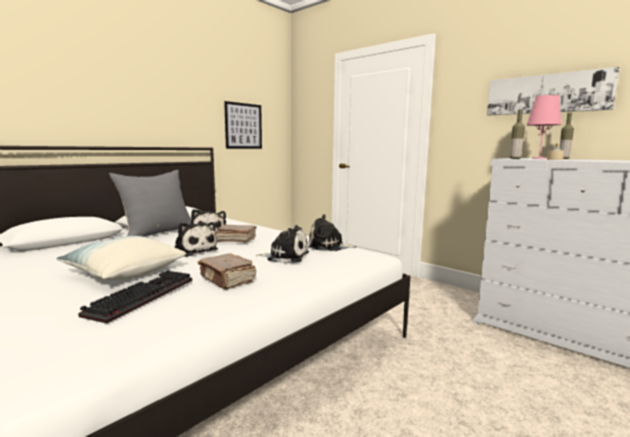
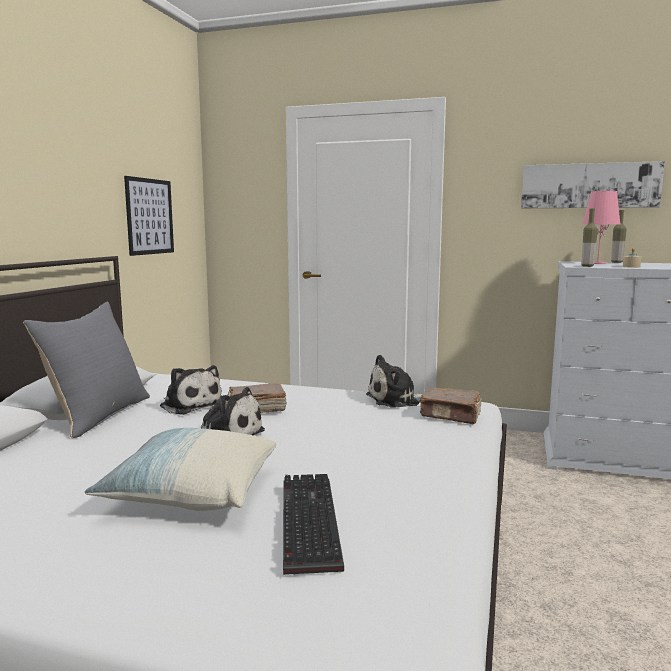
camera: 25 degrees left, 0 degrees up
(227, 280) = (364, 472): brown book -> brown book (451, 416)
(285, 256) = (371, 424): plush toy -> none

